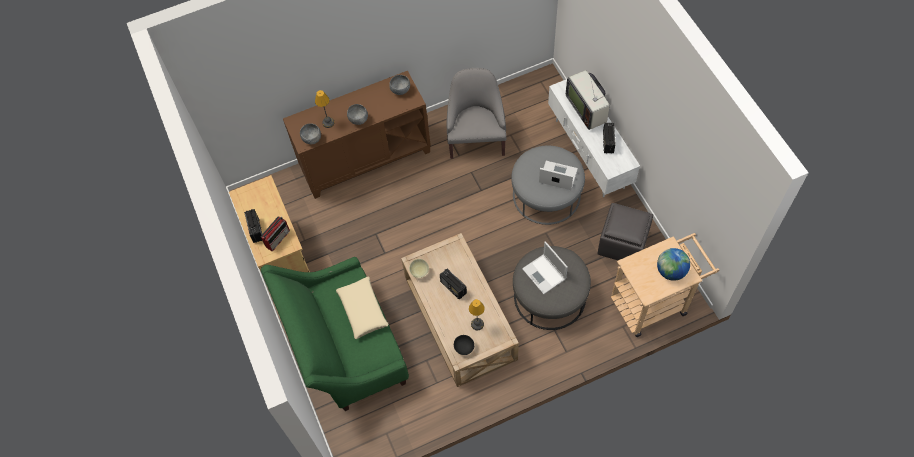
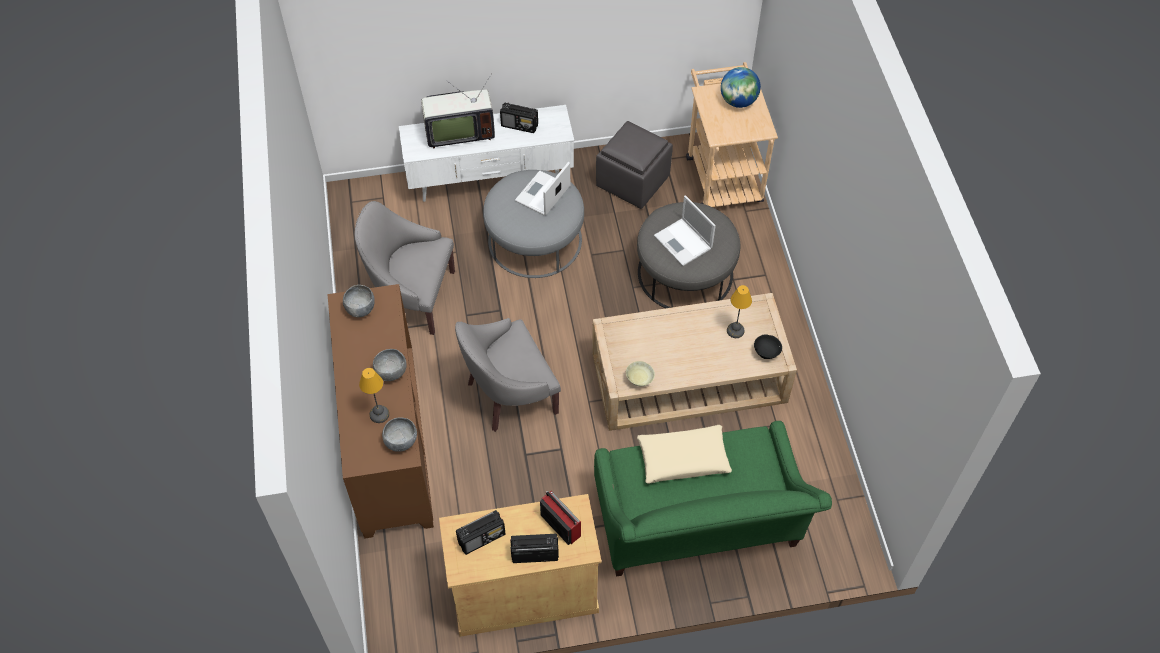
camera: 80 degrees left, 5 degrees down
(417, 213) = (509, 394): none -> grey armchair
(453, 288) = (675, 345): radio -> radio (482, 538)
(544, 274) = (683, 242): laptop -> laptop turned 75 degrees clockwise

